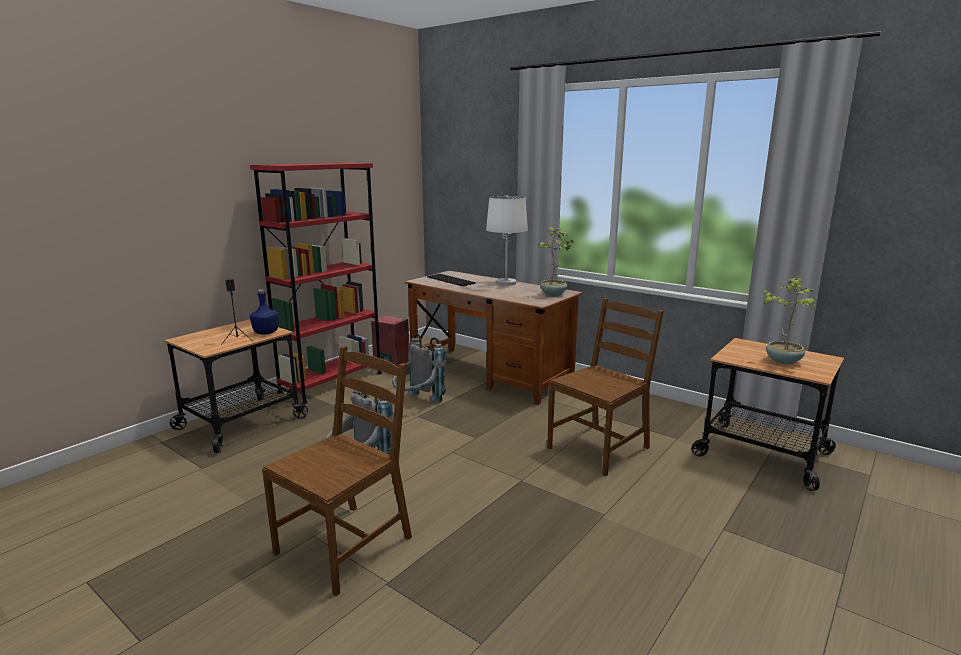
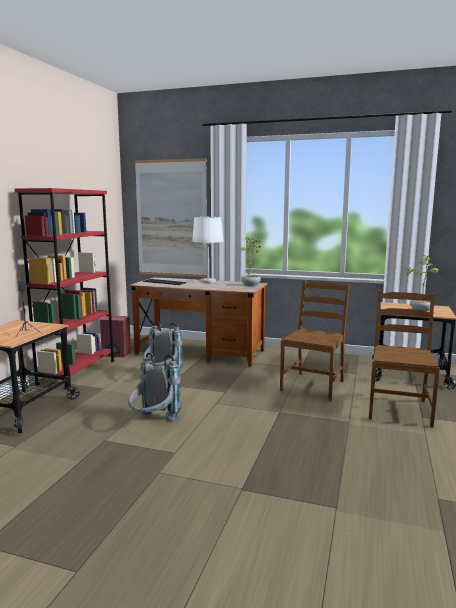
camera: 20 degrees left, 5 degrees down
(265, 332) = (44, 327): blue bottle -> none
(345, 545) = (189, 473): brown chair -> brown chair (398, 409)
(475, 195) = (171, 218): none -> picture

